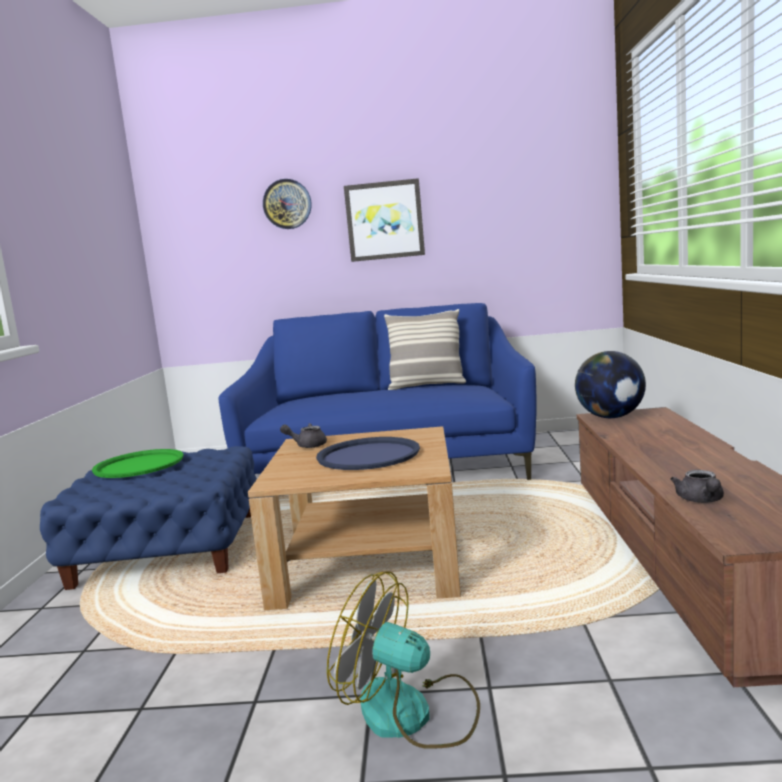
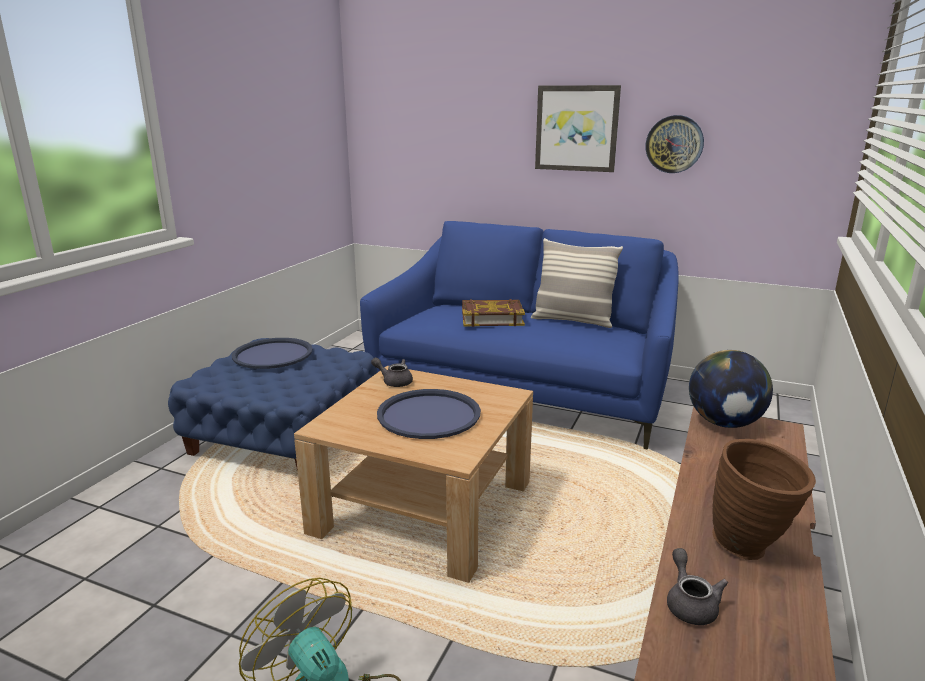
camera: 20 degrees right, 10 degrees up
(139, 465) = (273, 354): green tray -> blue tray
(287, 204) = (480, 99): wall clock -> wall clock (674, 144)
(353, 395) = (492, 318): none -> book
(701, 500) = (690, 603): grey teapot -> grey teapot turned 150 degrees clockwise
(708, 467) = (752, 549): none -> brown vase

